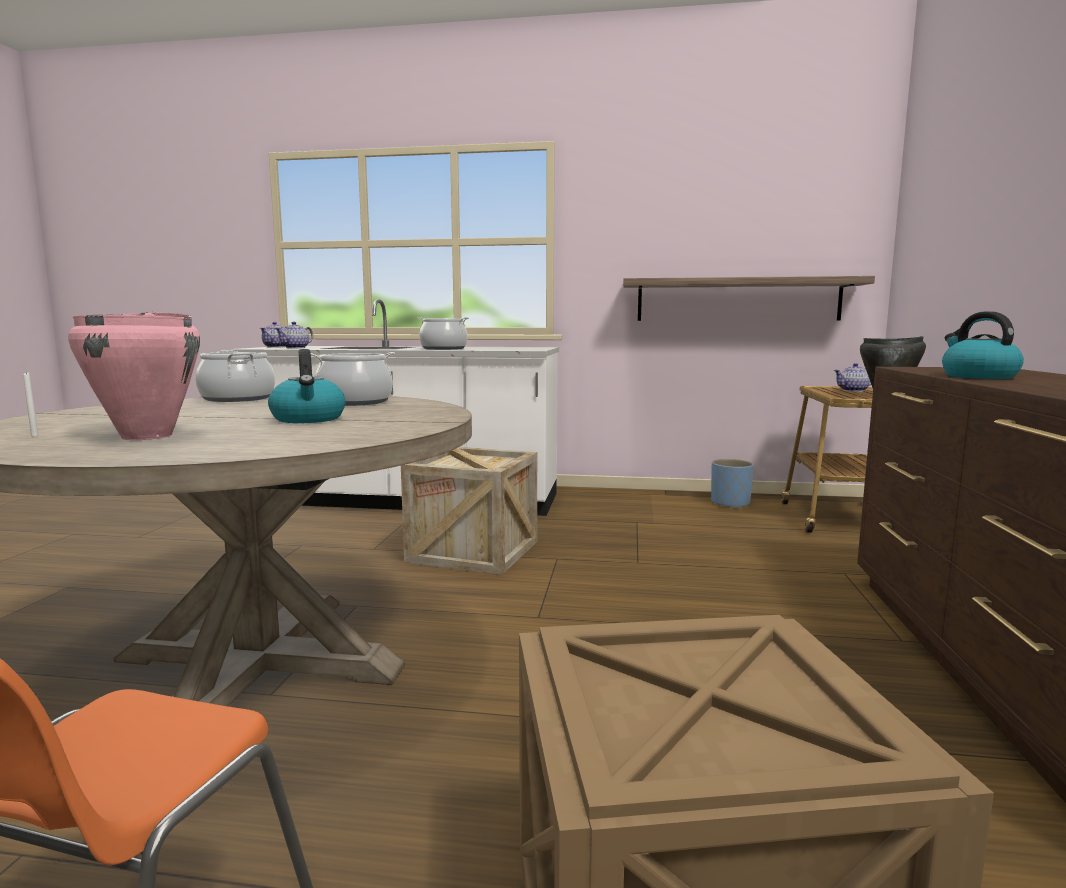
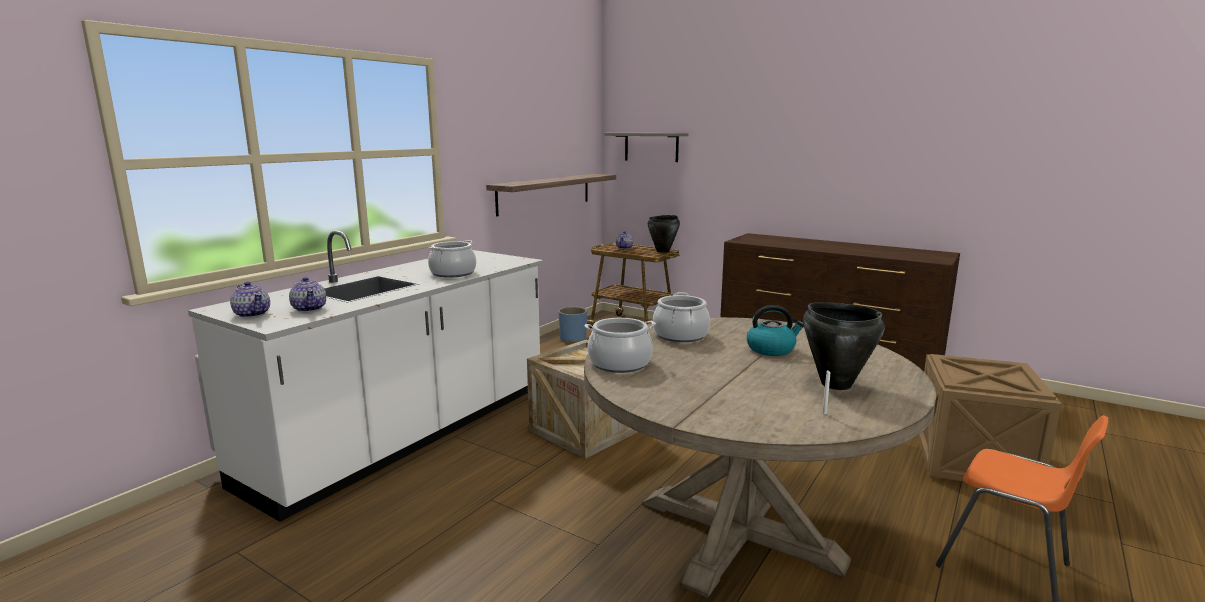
camera: 65 degrees left, 5 degrees up
(148, 436) = (835, 384): pink cooking pot -> black cooking pot
(932, 223) = (651, 147): none -> grey shelf
(977, 376) = (800, 246): kettle -> none

